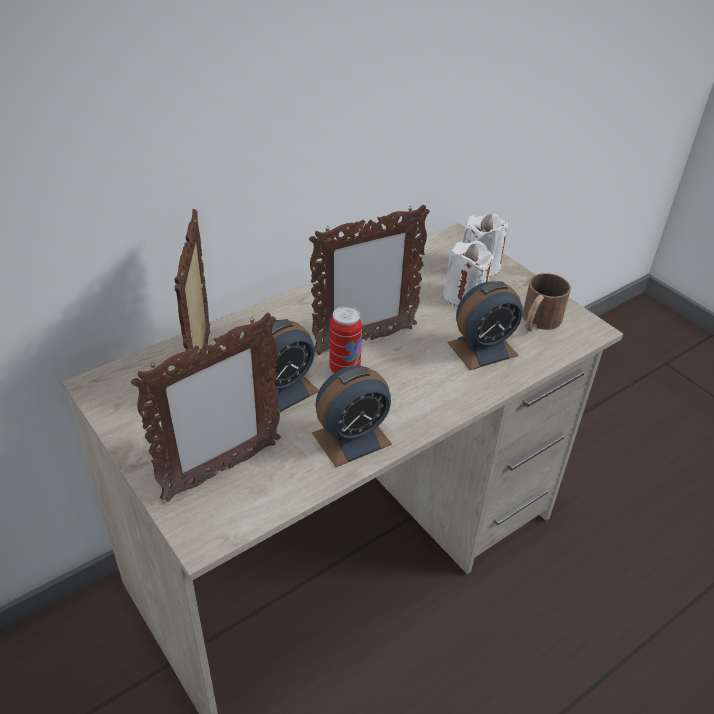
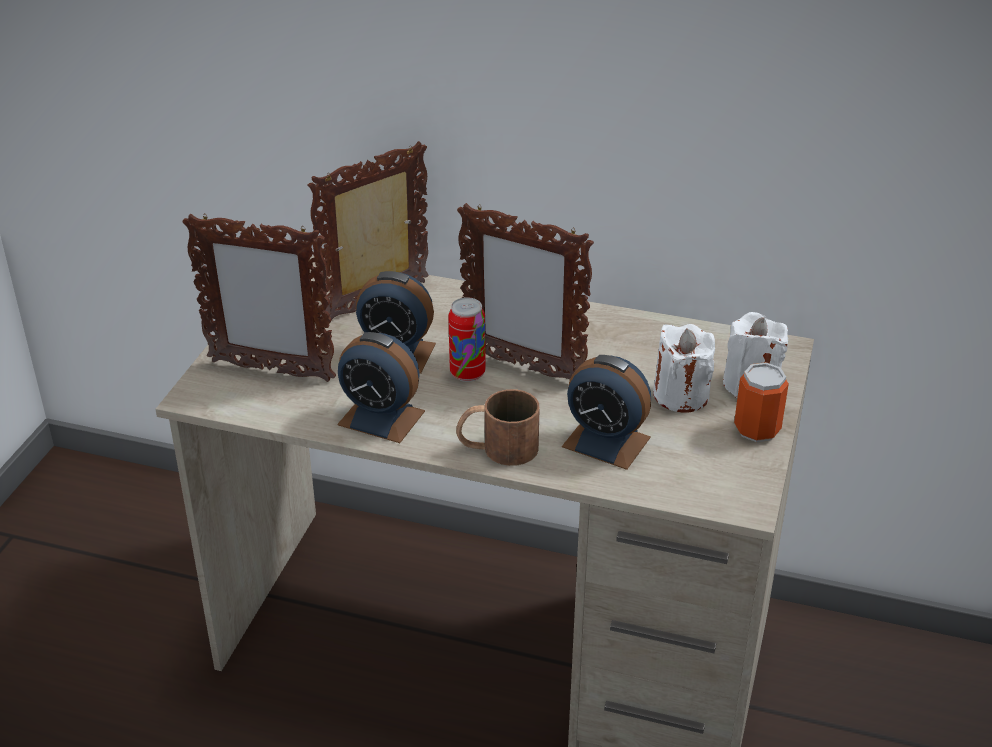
camera: 55 degrees right, 5 degrees down
(524, 287) = (757, 429): none -> can
(537, 322) = (704, 462): brown mug -> brown mug (497, 448)

